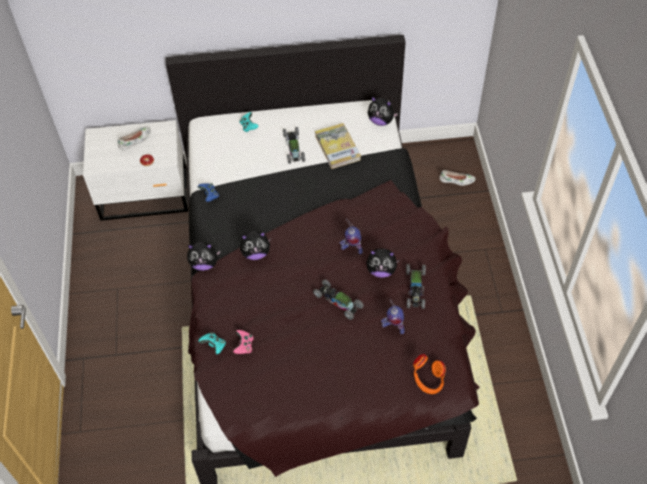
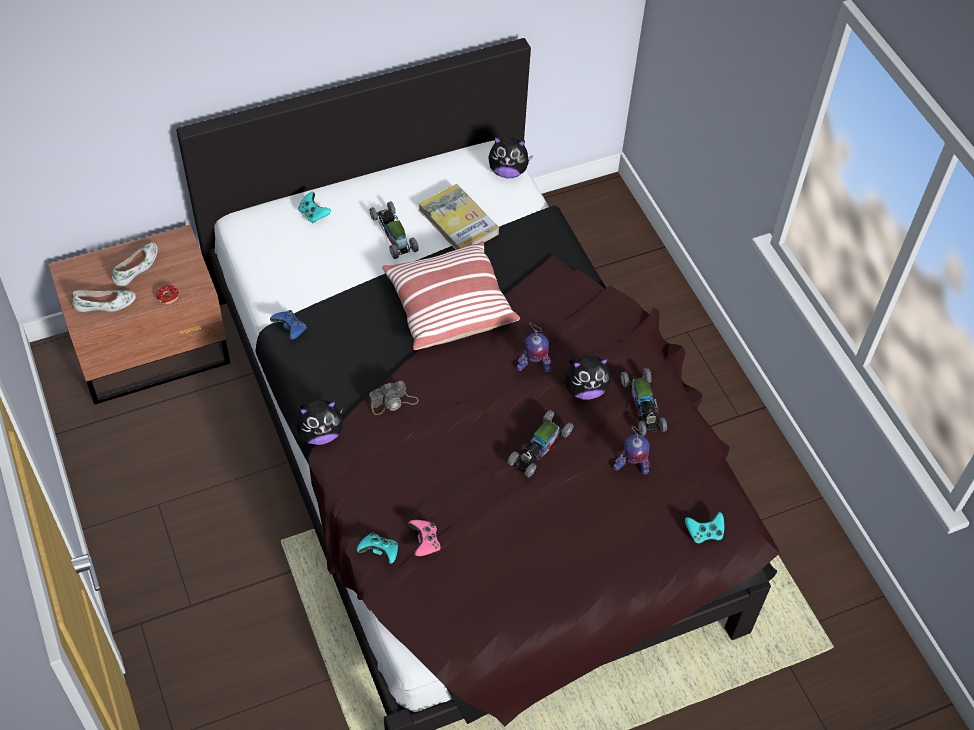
camera: 20 degrees left, 0 degrees up
(145, 195) = (154, 351): white nightstand -> brown nightstand
(256, 253) = (393, 402): plush toy -> camera
(312, 200) = (449, 306): none -> pillow
(338, 301) = (539, 447): toy car -> toy car turned 75 degrees counterclockwise
(428, 381) = (704, 533): orange headphones -> turquoise game controller
(457, 180) = (616, 241): white shoe -> white shoe (105, 304)

